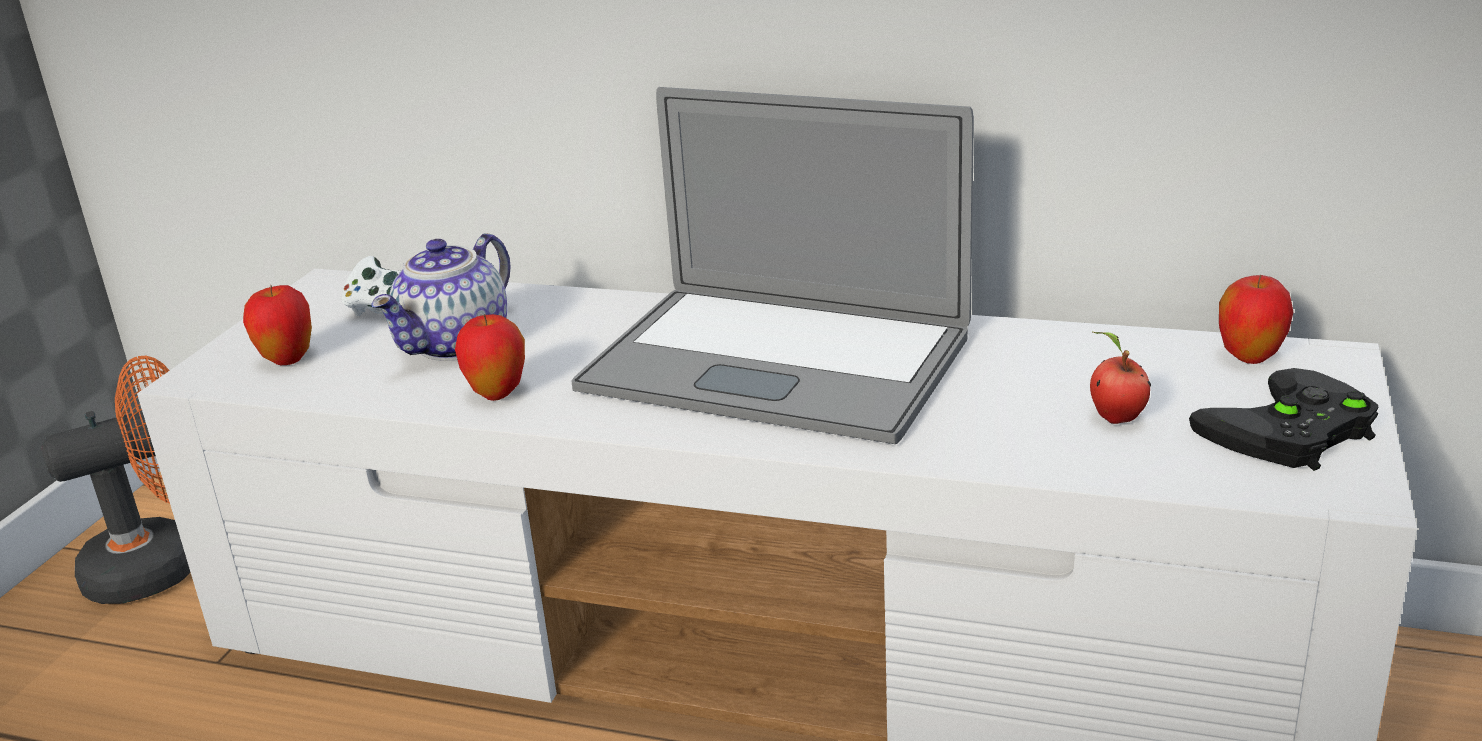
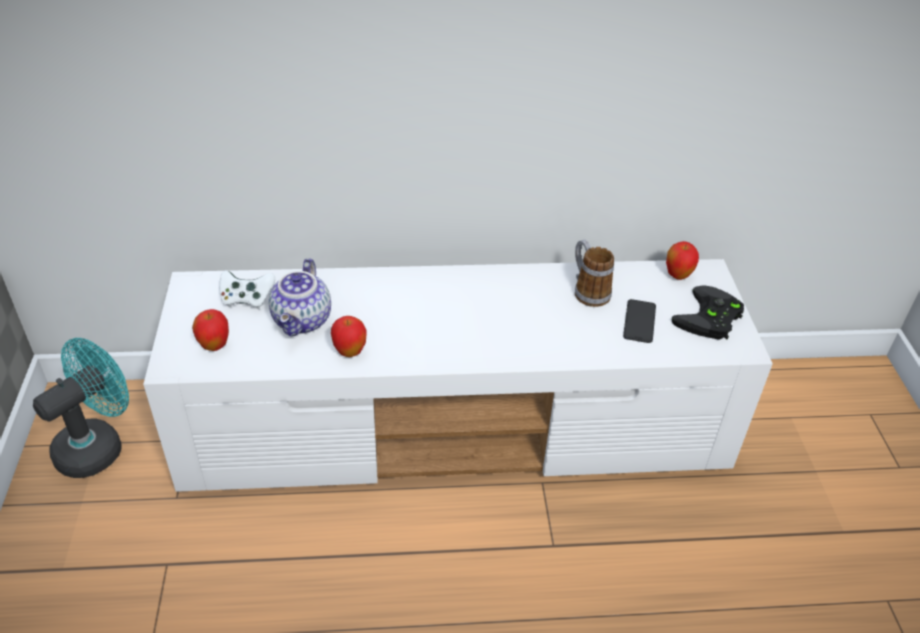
camera: 25 degrees left, 15 degrees up
(161, 565) = (98, 445): orange fan -> turquoise fan
(775, 363) = (475, 309): laptop -> none
(1028, 360) = (587, 291): none -> mug
(1114, 418) = (639, 321): apple -> phone

